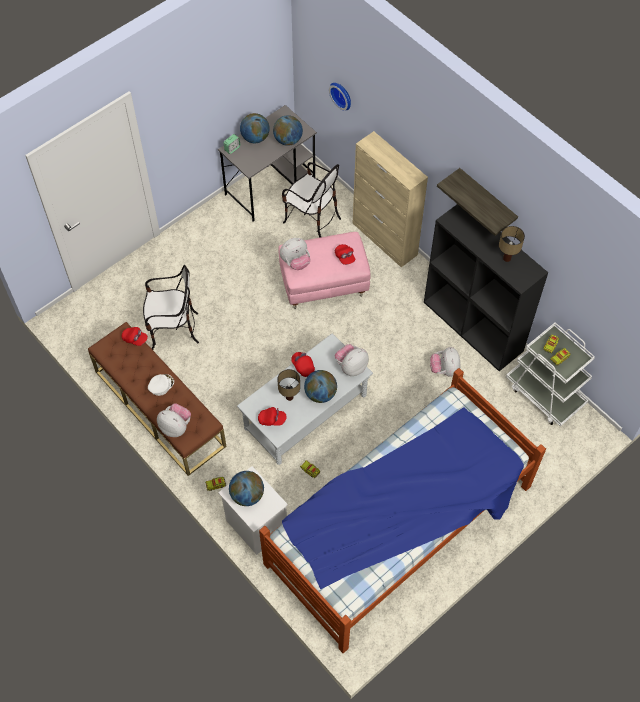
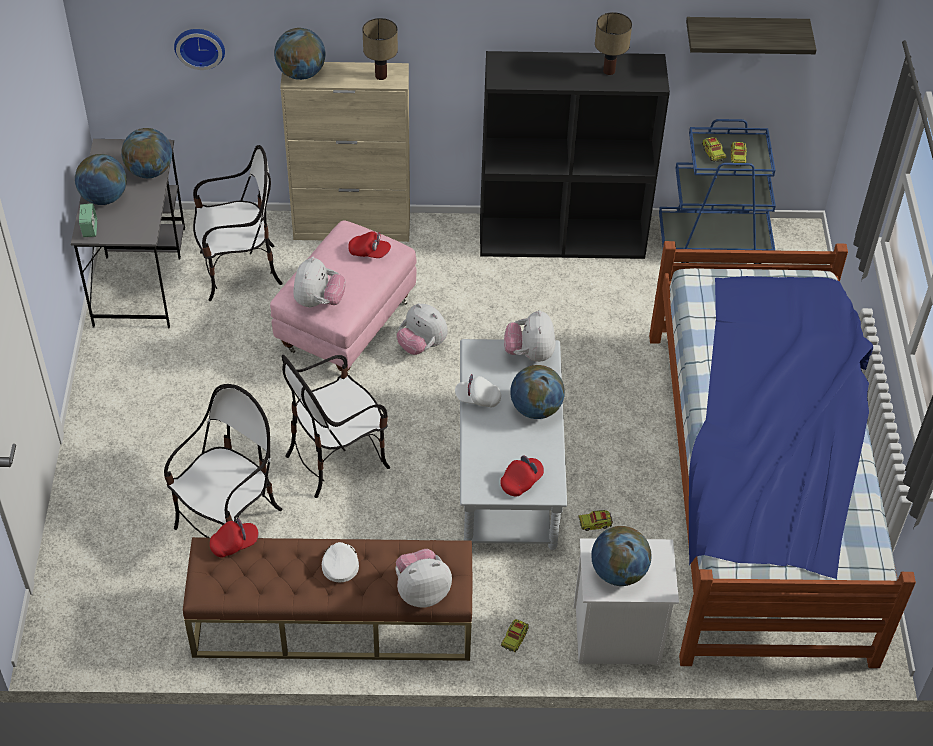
camera: 50 degrees left, 10 degrees down
(246, 341) = (337, 458): none -> chair
(289, 397) = (508, 442): table lamp -> table lamp (381, 76)
(303, 366) = (478, 398): red cap -> white cap
(373, 143) = (301, 73): none -> globe
(444, 369) = (591, 302): plush toy -> plush toy (422, 345)
(486, 199) = (526, 21): shelf -> shelf (745, 34)
(545, 394) = (714, 242): white cart -> blue cart

